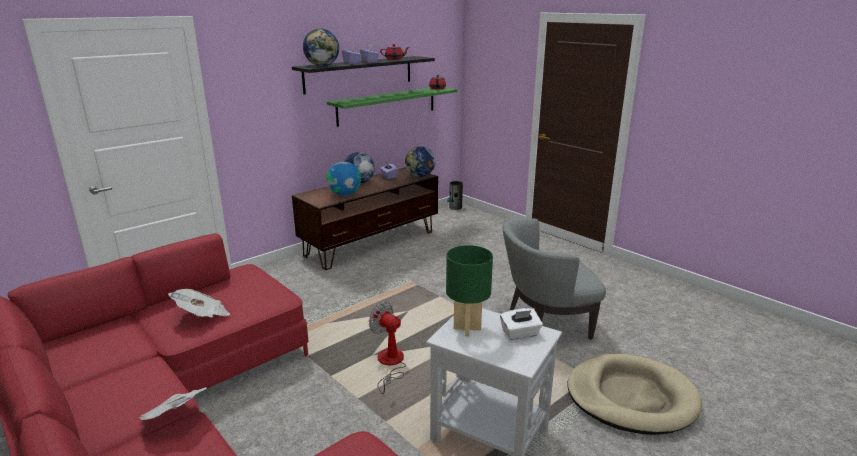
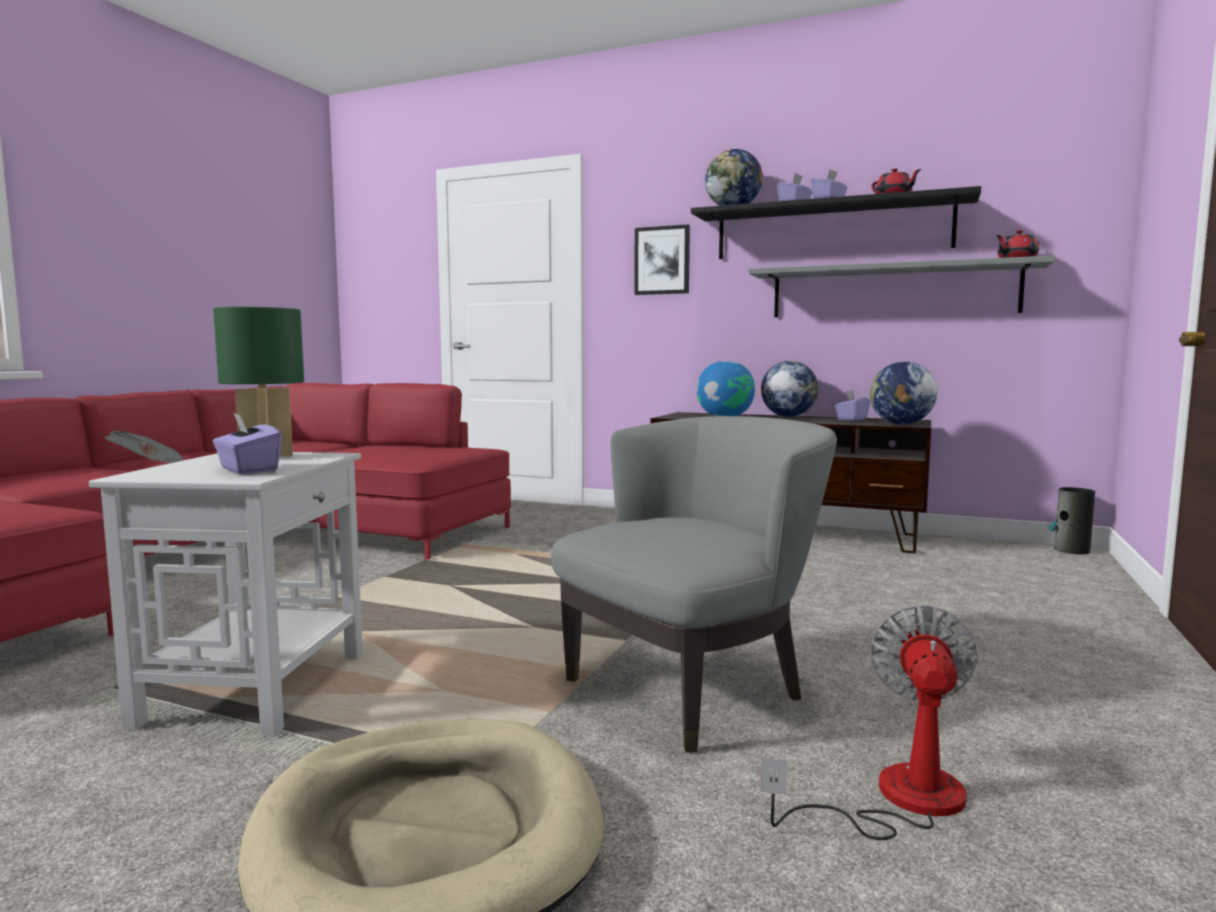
camera: 65 degrees right, 15 degrees down
(203, 315) = (356, 451): newspaper -> none
(267, 97) = (662, 260): none -> picture
(387, 105) = (892, 291): green shelf -> grey shelf
(390, 364) = (433, 598): fan -> fan (897, 800)
(520, 334) = (248, 470): white tissue box -> purple tissue box
(545, 324) = (691, 689): grey armchair -> grey armchair turned 90 degrees clockwise

